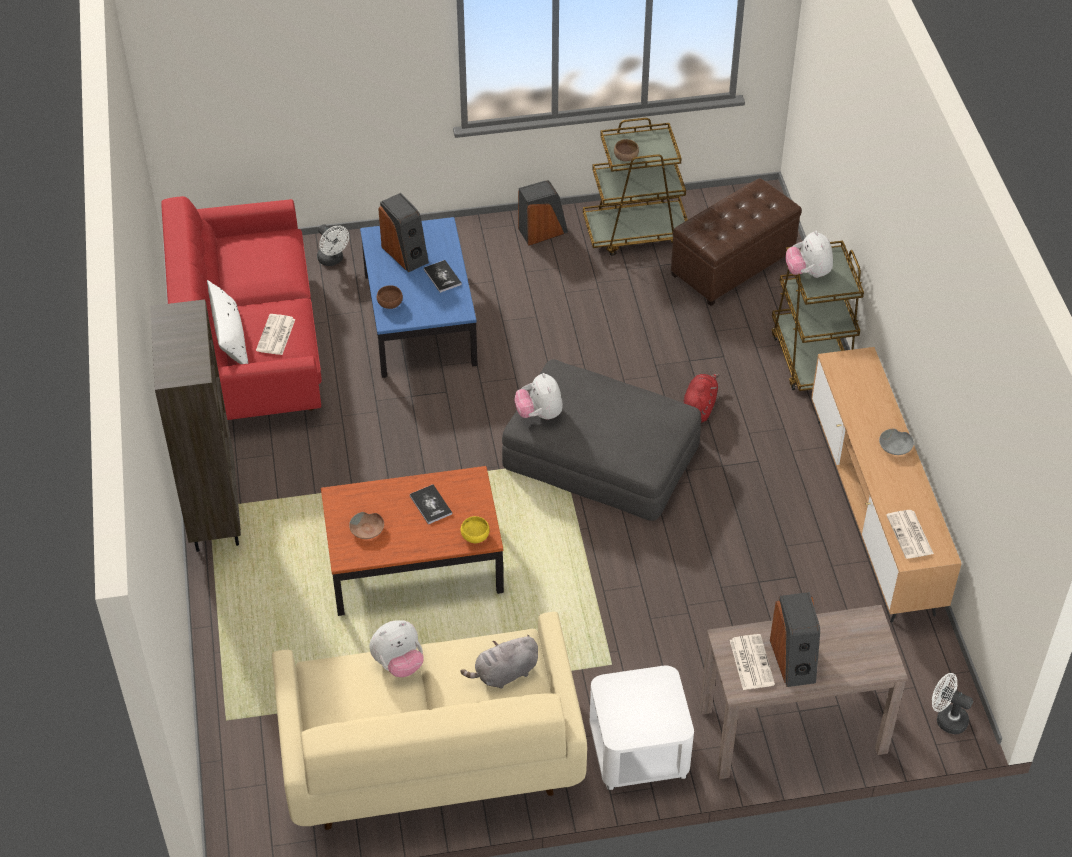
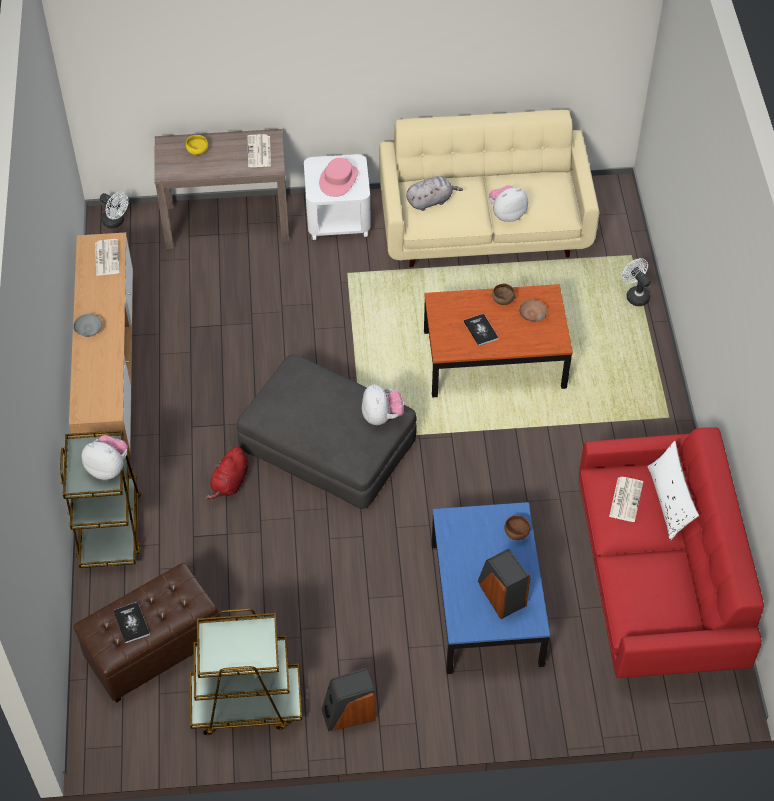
camera: 175 degrees left, 5 degrees up
(213, 514) = (664, 412): brown bookcase -> none
(333, 260) = (579, 690): white fan -> white fan (635, 295)
(442, 277) = (463, 562): book -> book (131, 623)
(474, 536) = (446, 302): yellow bowl -> yellow bowl (198, 151)
(626, 157) = (255, 634): brown bowl -> brown bowl (502, 299)
(638, 703) = (338, 179): none -> pink hat
(794, 660) = (229, 151): speaker -> none
(808, 272) = (108, 468): plush toy -> plush toy turned 60 degrees counterclockwise

